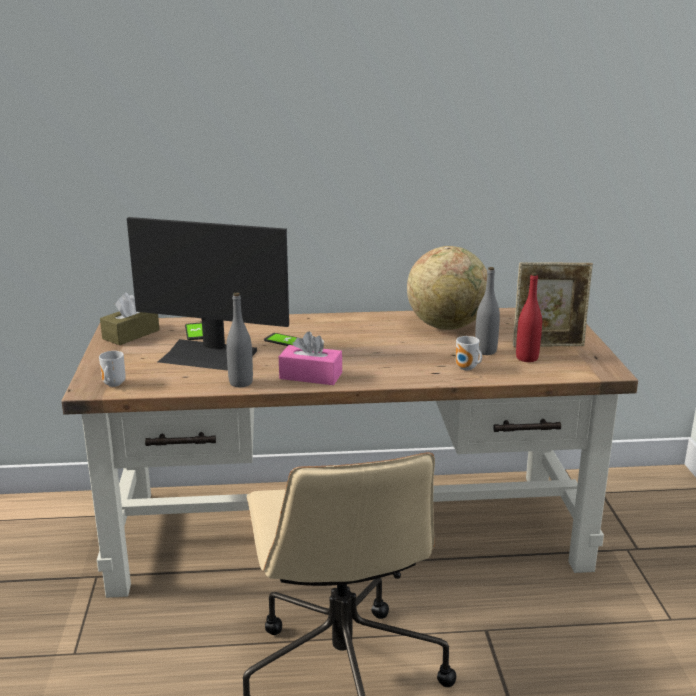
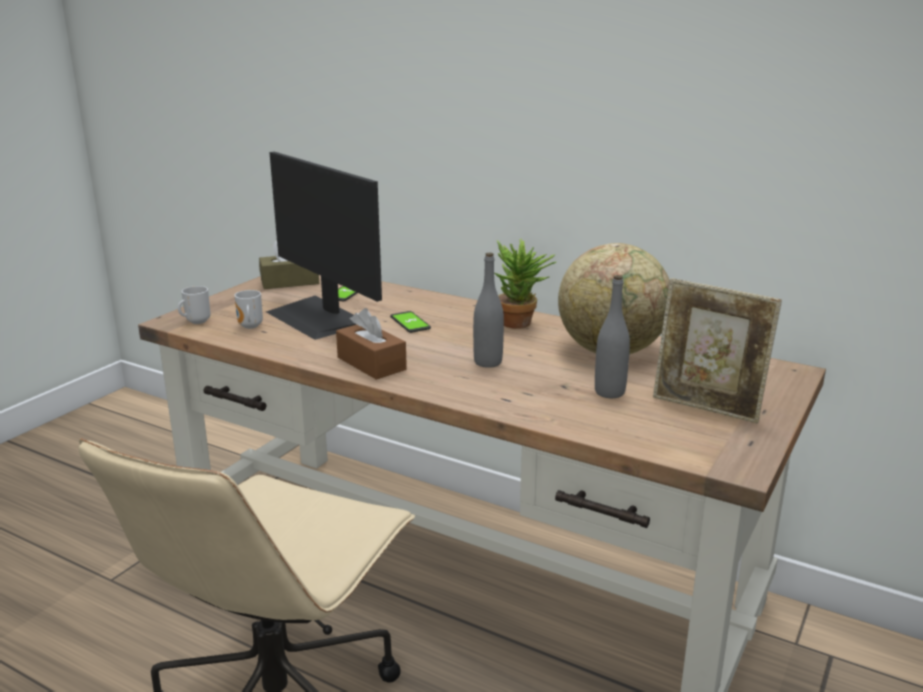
camera: 35 degrees right, 0 degrees up
(241, 383) = (297, 351): grey bottle -> grey bottle (488, 362)
(310, 376) = (371, 363): pink tissue box -> brown tissue box
(364, 323) = (521, 325): none -> potted plant
(467, 369) = (550, 406): mug -> mug (249, 327)
(527, 358) = (649, 415): red bottle -> none

